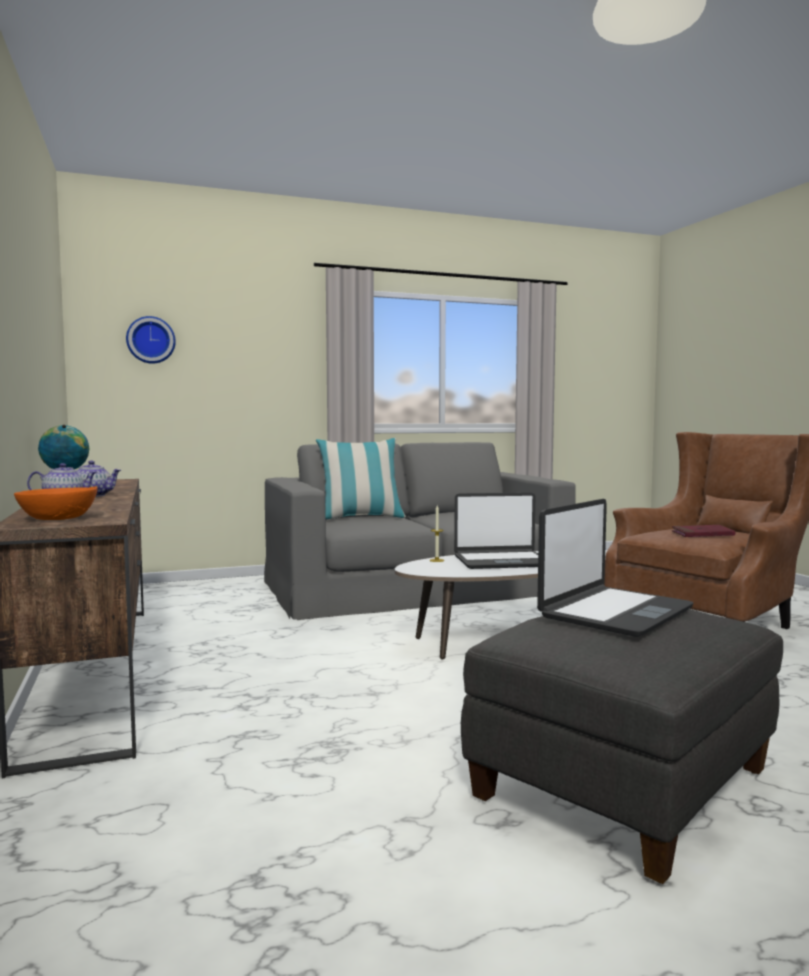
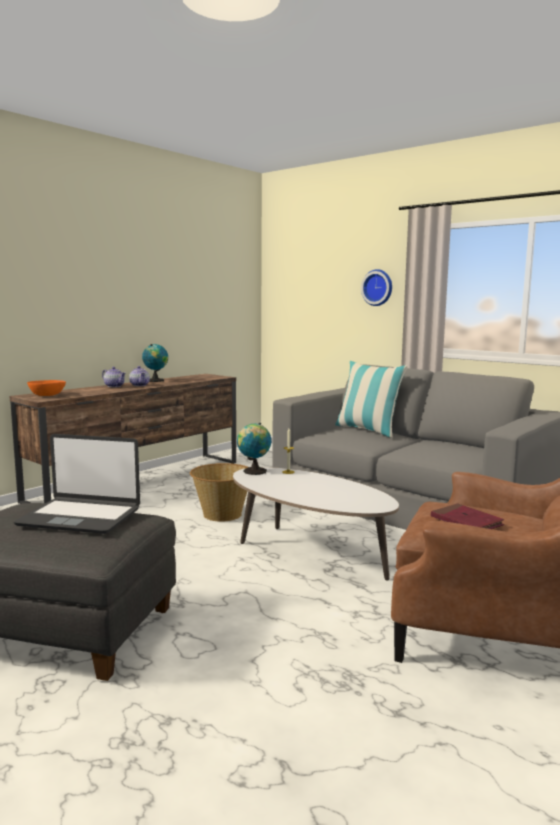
camera: 60 degrees right, 5 degrees up
(151, 340) = (301, 280): wall clock -> wall clock (378, 287)
(333, 652) = (222, 514): none -> basket
(416, 568) = (253, 472): none -> globe
(501, 561) = (313, 486): laptop -> none

